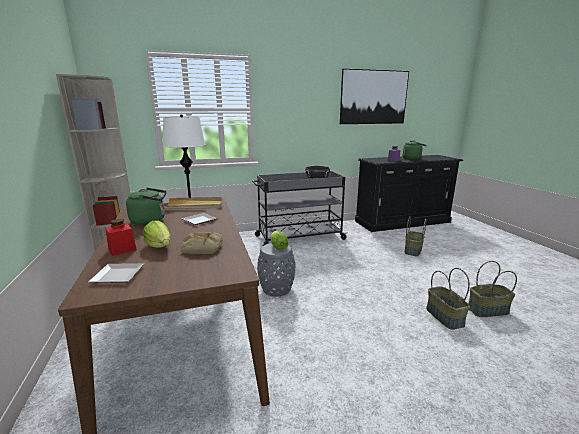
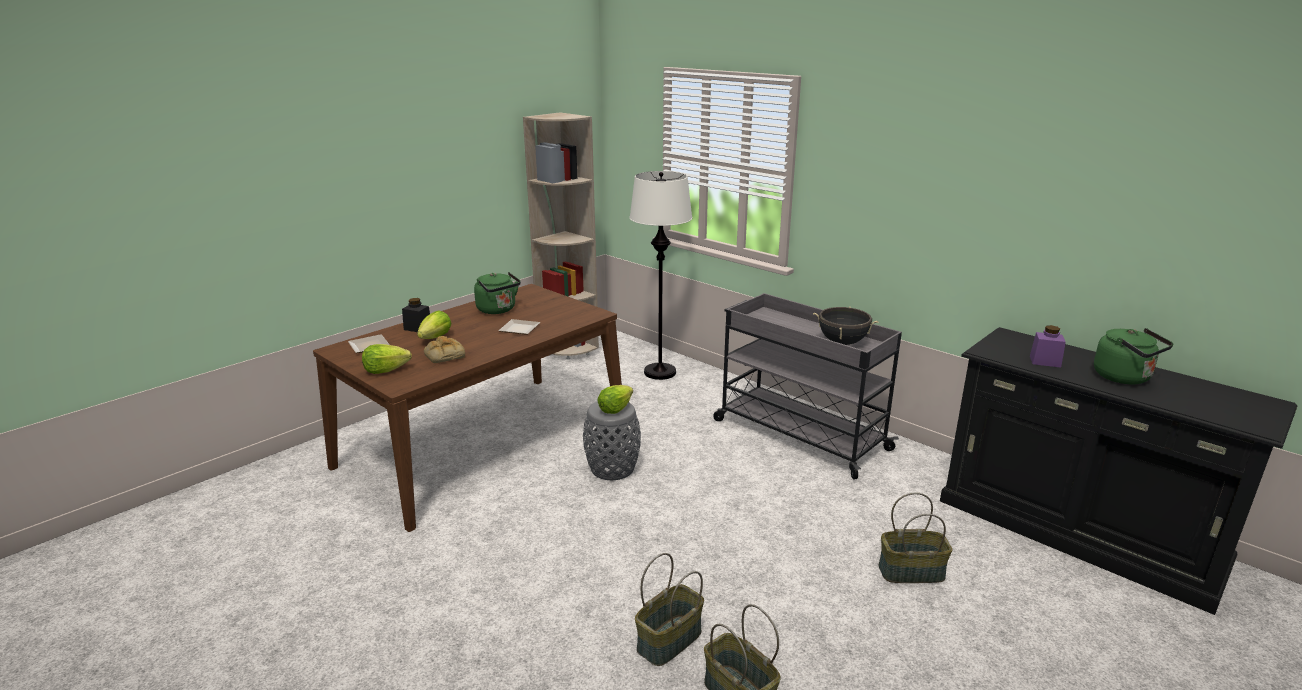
camera: 60 degrees right, 5 degrees up
(122, 249) = (418, 328): red jar -> black jar
(193, 275) = (385, 370): none -> lettuce
(194, 205) = (568, 310): beige tray -> none
(374, 97) = (1072, 188): picture -> none

